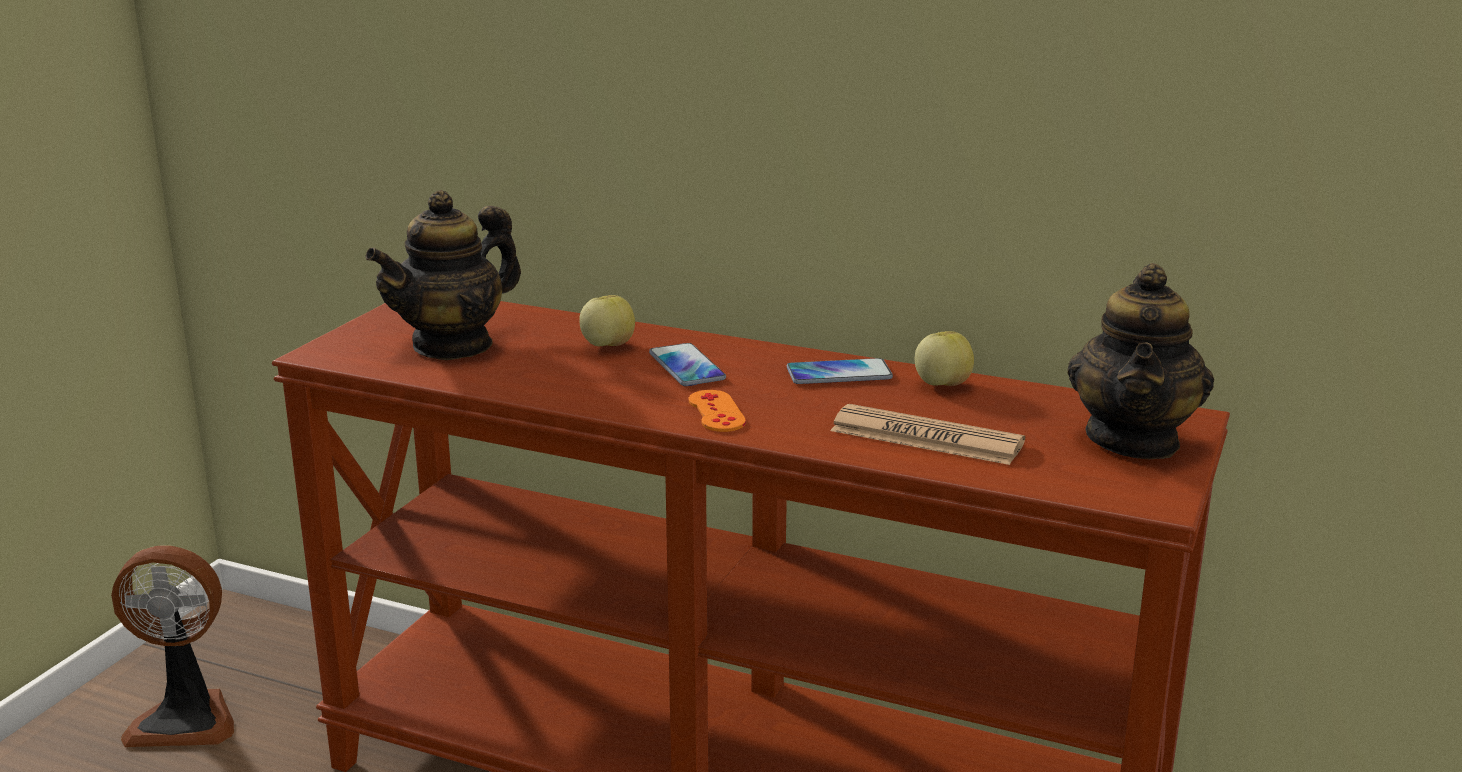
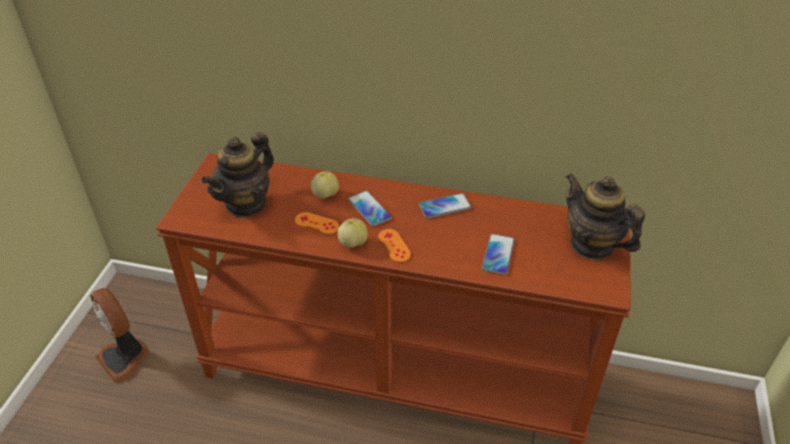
camera: 10 degrees left, 20 degrees up
(186, 719) = (125, 357): fan -> fan turned 60 degrees clockwise
(575, 376) = (316, 223): none -> orange game controller
(926, 437) = (498, 254): newspaper -> phone
(942, 384) = (495, 210): apple -> apple (353, 243)
(1134, 440) = (592, 245): teapot -> teapot turned 135 degrees clockwise

